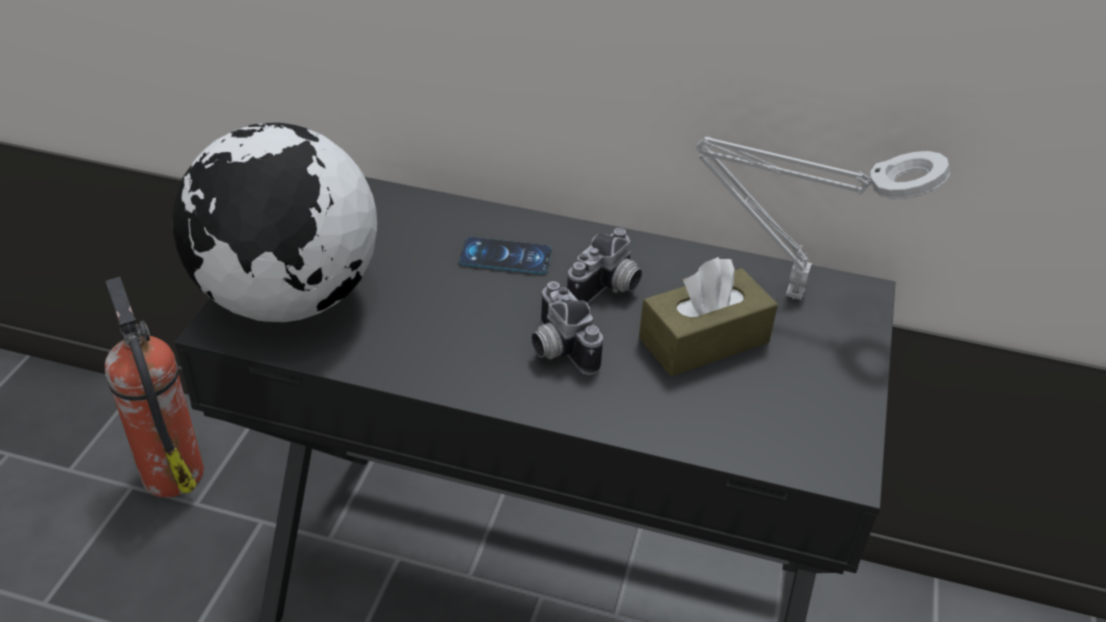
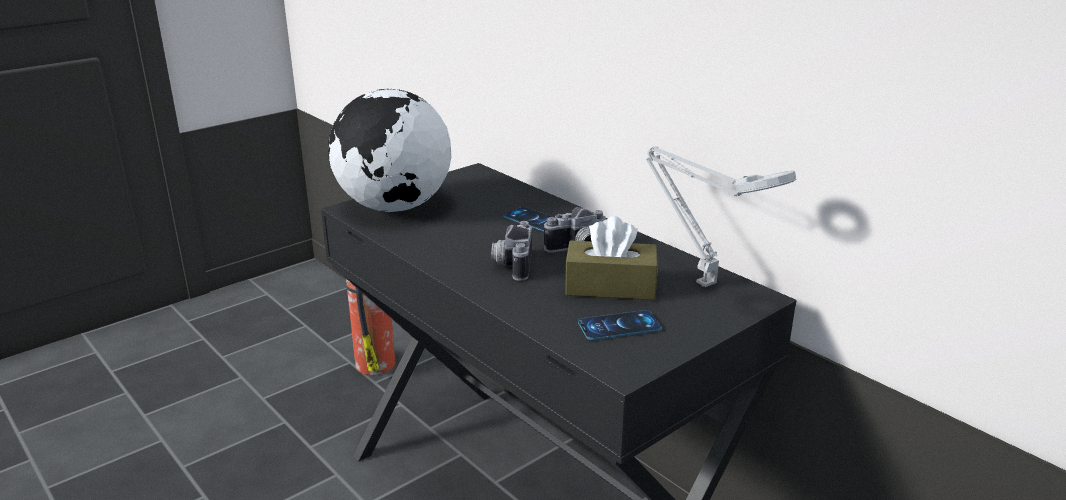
camera: 35 degrees right, 15 degrees down
(774, 401) = (619, 326): none -> phone

